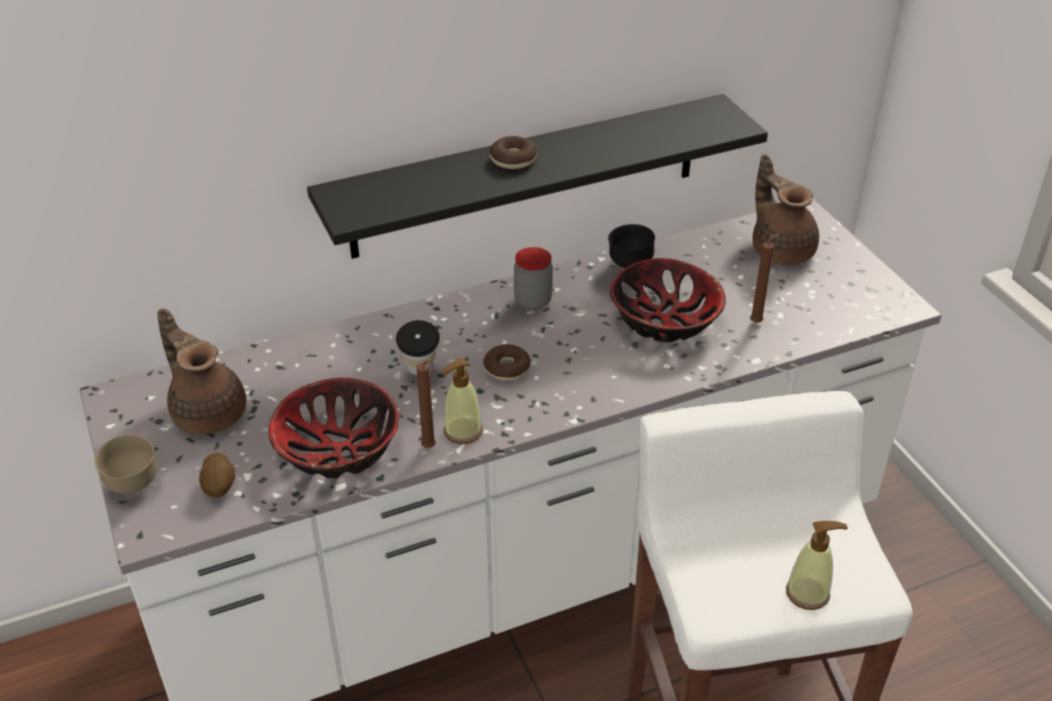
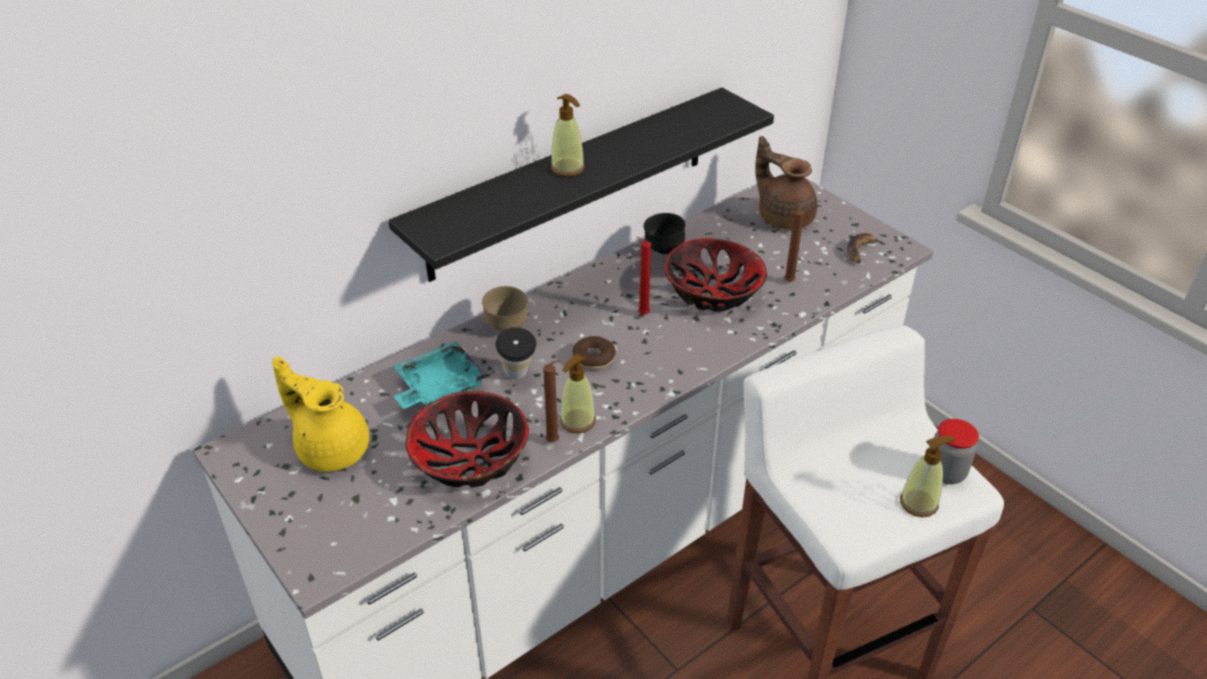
camera: 15 degrees left, 0 degrees up
(133, 485) = (285, 531): brown bowl -> brown bowl (507, 327)
(208, 411) = (331, 448): brown teapot -> yellow teapot
(219, 486) = (371, 515): potato -> none
(336, 369) = (438, 387): none -> turquoise tray
(513, 160) = (568, 168): donut -> soap dispenser
(533, 301) = (592, 295): jar -> jar (946, 473)
(577, 331) = (641, 315): none -> red candle
(855, 302) = (862, 251): none -> banana

